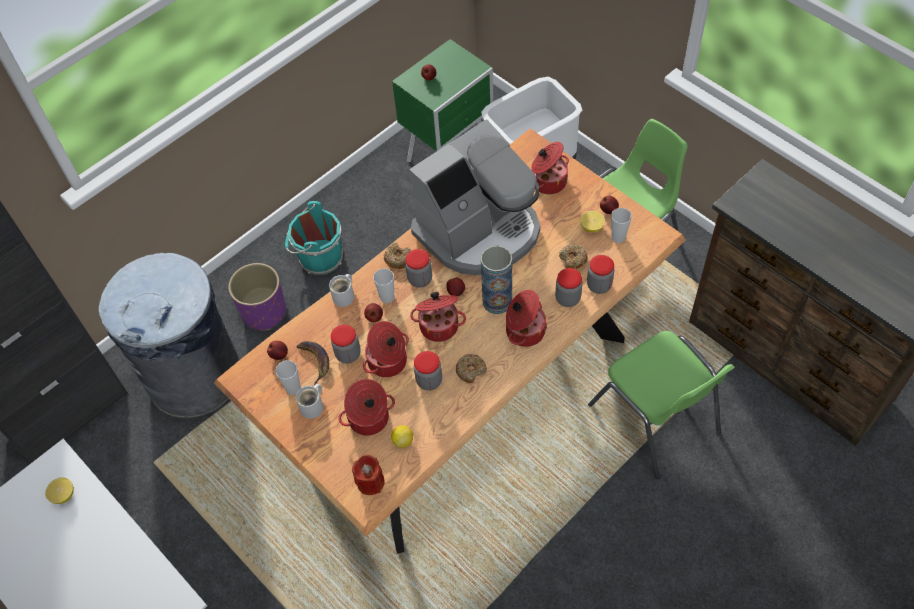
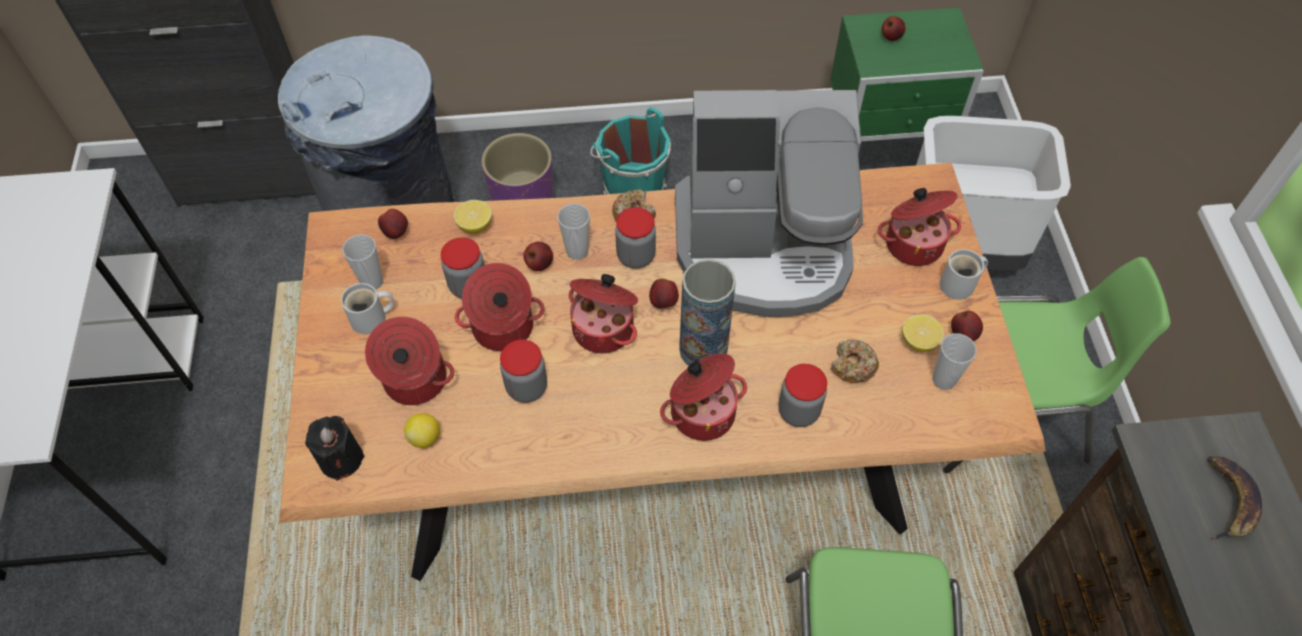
camera: 35 degrees right, 0 degrees up
(63, 495) = (53, 227): lemon -> lemon (475, 225)
(315, 361) = (426, 268): banana -> banana (1228, 501)
(345, 296) = (532, 216): white mug -> white mug (960, 285)
(370, 482) = (341, 459): red candle -> black candle
(471, 370) = (587, 413): donut -> none
(599, 285) = (857, 424): jar -> none

